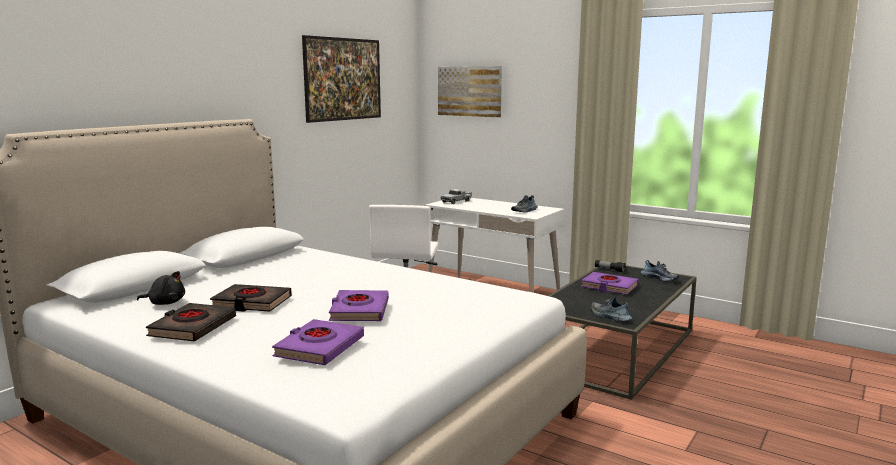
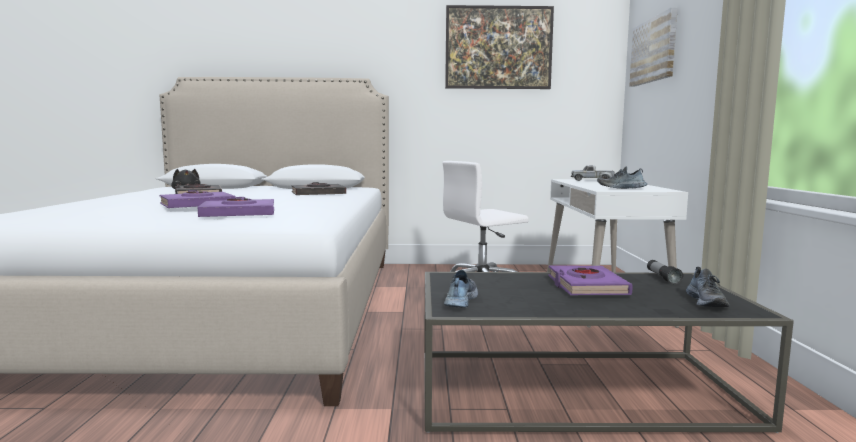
camera: 55 degrees right, 5 degrees down
(192, 327) = (133, 196): black book -> black book (318, 194)
(319, 348) = (88, 207): purple book -> purple book (239, 214)

